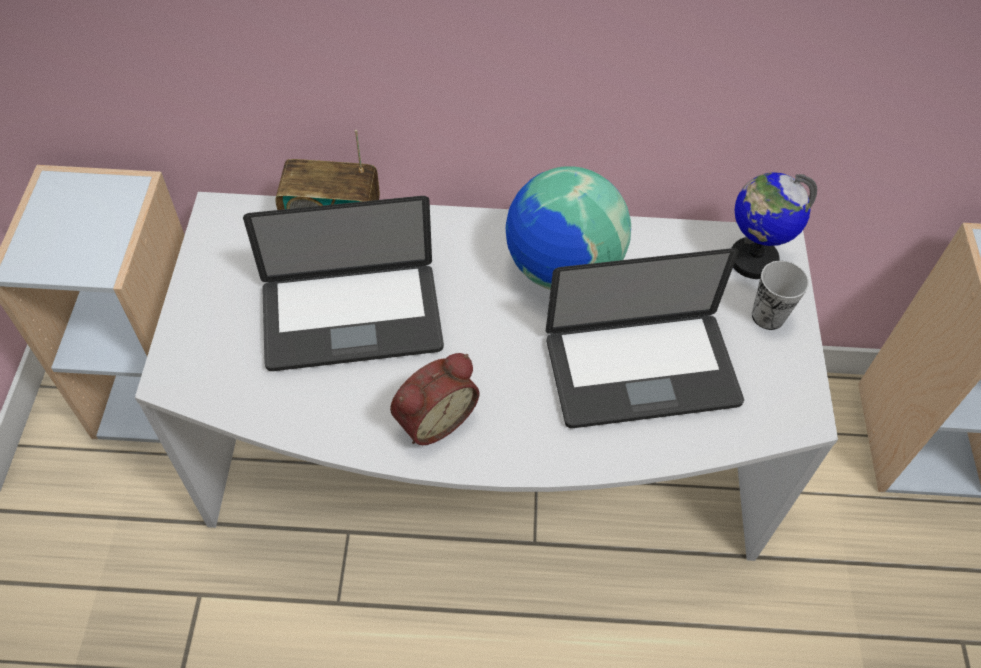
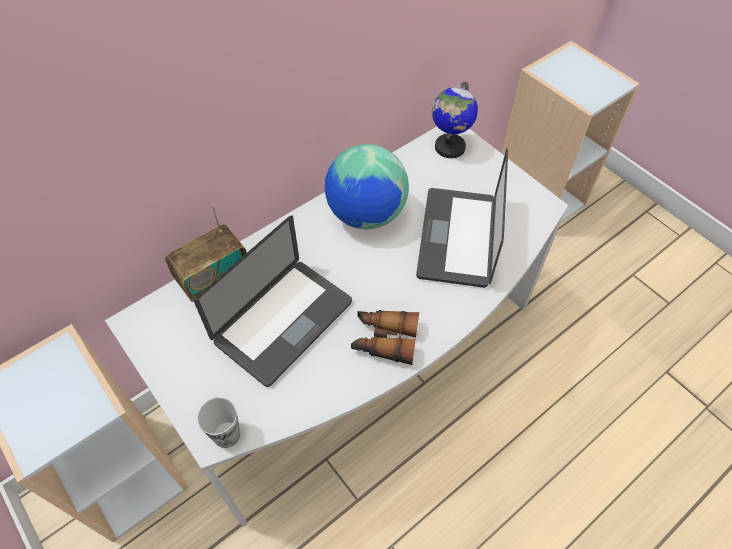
camera: 40 degrees left, 0 degrees up
(433, 418) = (384, 340): alarm clock -> binoculars
(641, 371) = (457, 238): laptop -> laptop turned 150 degrees clockwise
(768, 316) = (483, 170): cup -> cup (226, 434)

